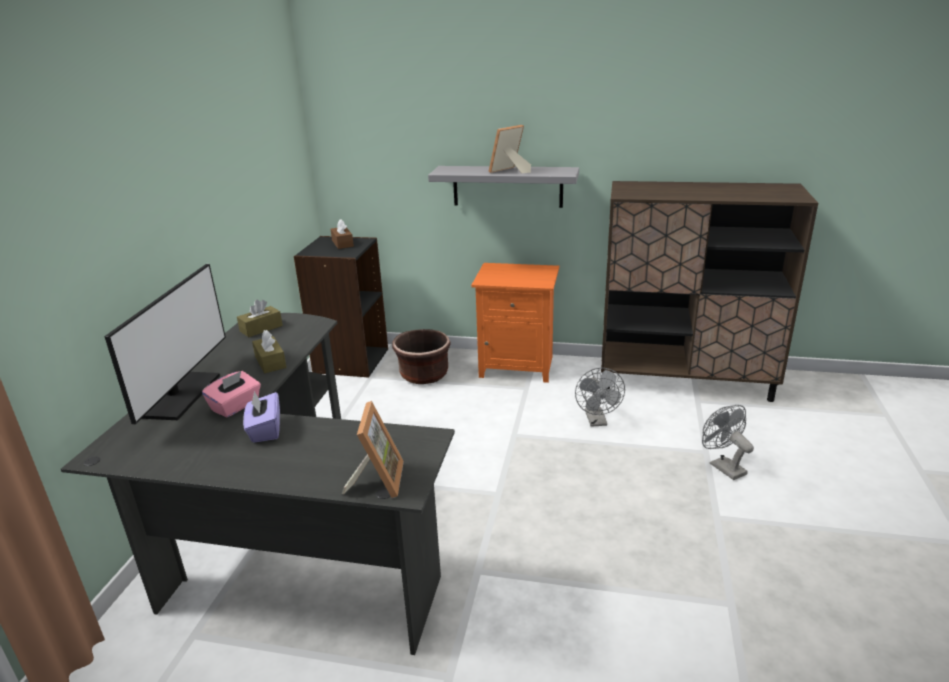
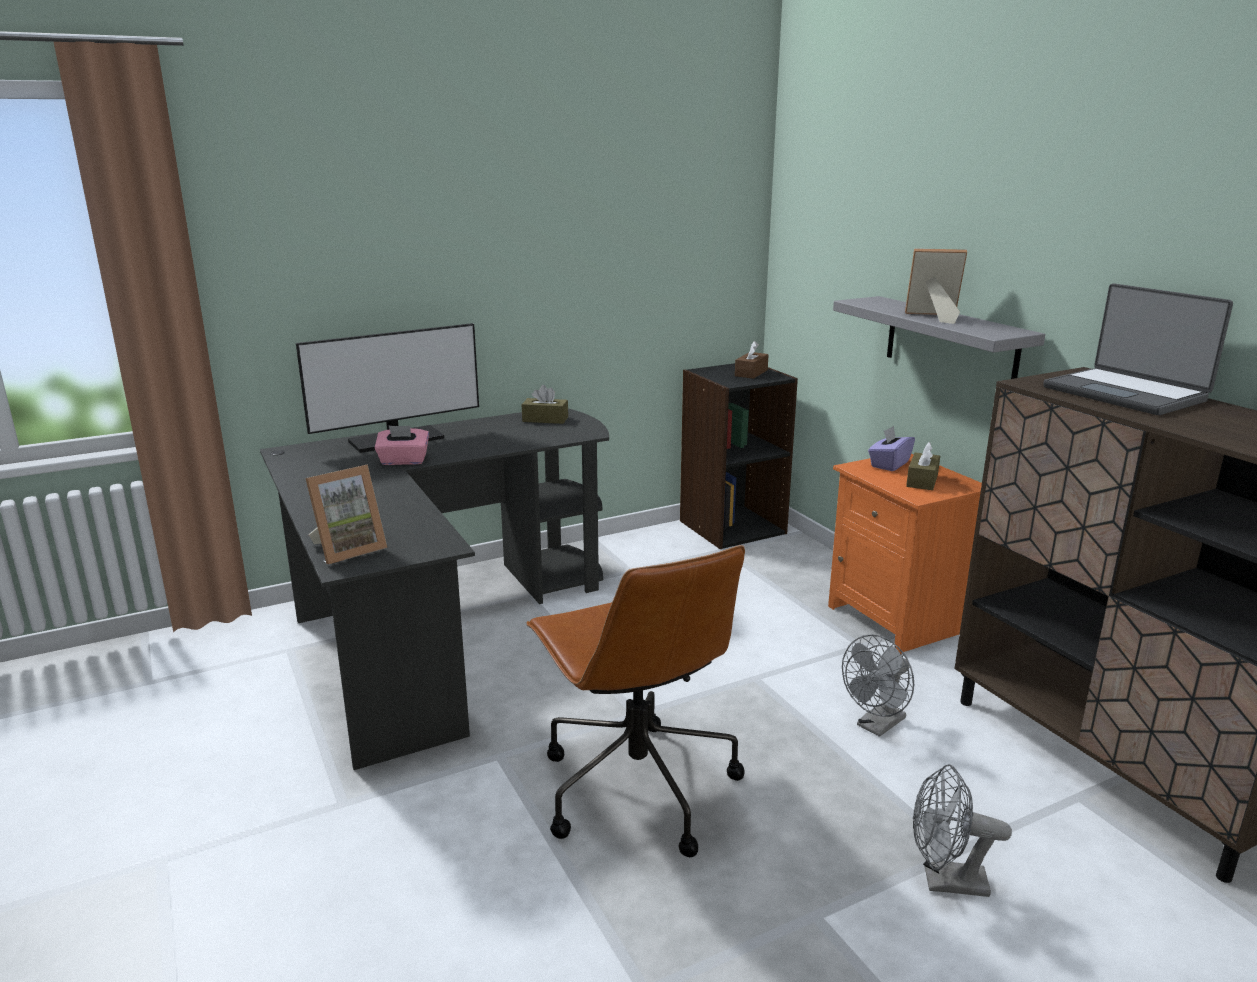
camera: 50 degrees right, 5 degrees down
(265, 430) = (379, 483): purple tissue box -> purple tissue box (889, 464)
(270, 362) = (491, 444): brown tissue box -> brown tissue box (922, 480)
(423, 375) = (775, 574): brown planter -> none
(566, 527) = (636, 786): none -> brown office chair
(665, 189) = (1126, 393): none -> laptop
(723, 466) = (945, 882): grey fan -> grey fan turned 105 degrees counterclockwise

